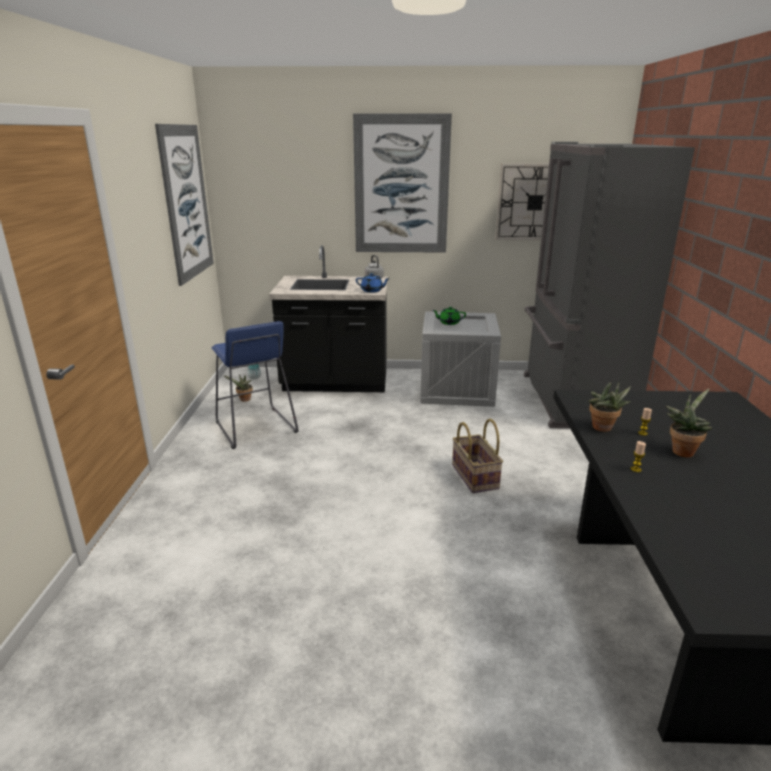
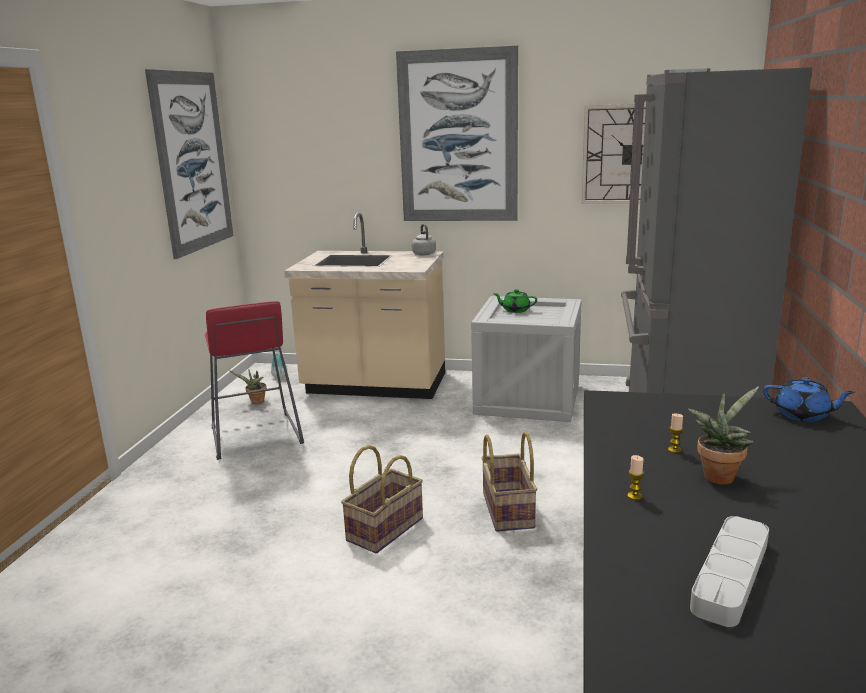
camera: 10 degrees right, 5 degrees down
(255, 427) = (255, 435): blue stool -> red stool
(335, 383) = (375, 386): black counter -> beige counter
(372, 290) = (411, 267): blue teapot -> blue teapot (803, 415)
(389, 496) = (384, 529): none -> basket
(603, 429) = (621, 442): potted plant -> none
(728, 522) = (730, 575): none -> grey tray

